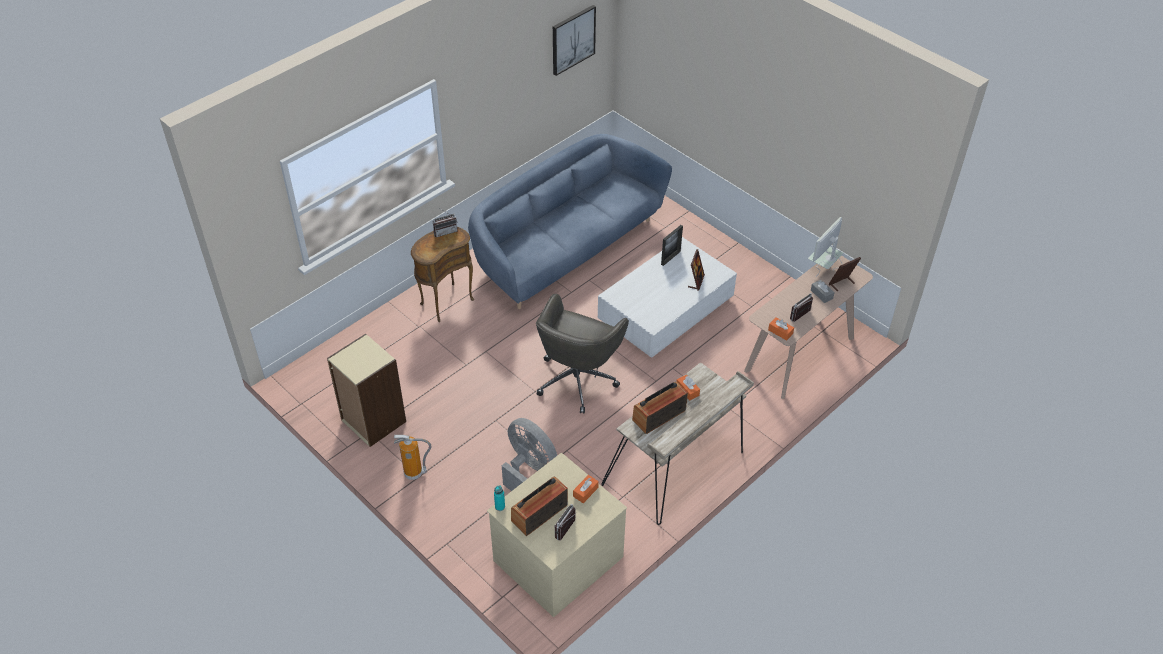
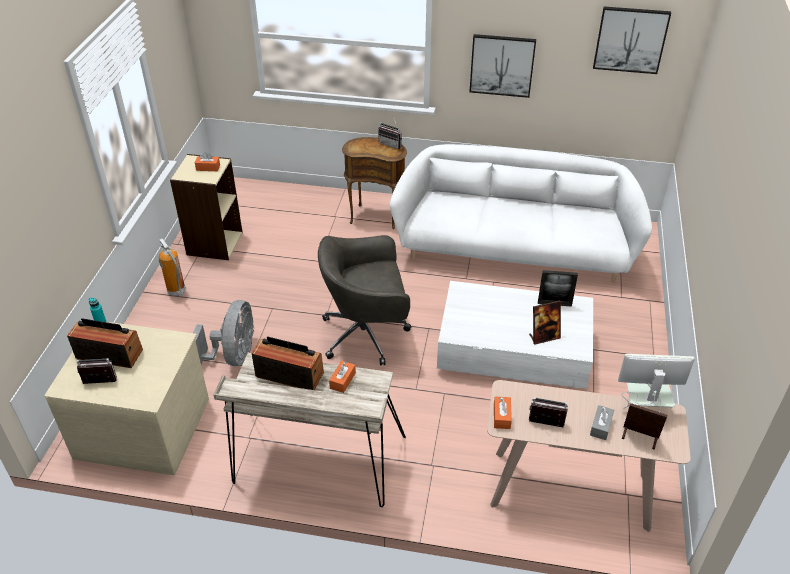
camera: 55 degrees right, 5 degrees down
(493, 112) = (502, 65): none -> picture
(565, 248) = (513, 249): blue sofa -> white sofa
(585, 492) = (156, 373): orange tissue box -> orange tissue box (208, 167)

